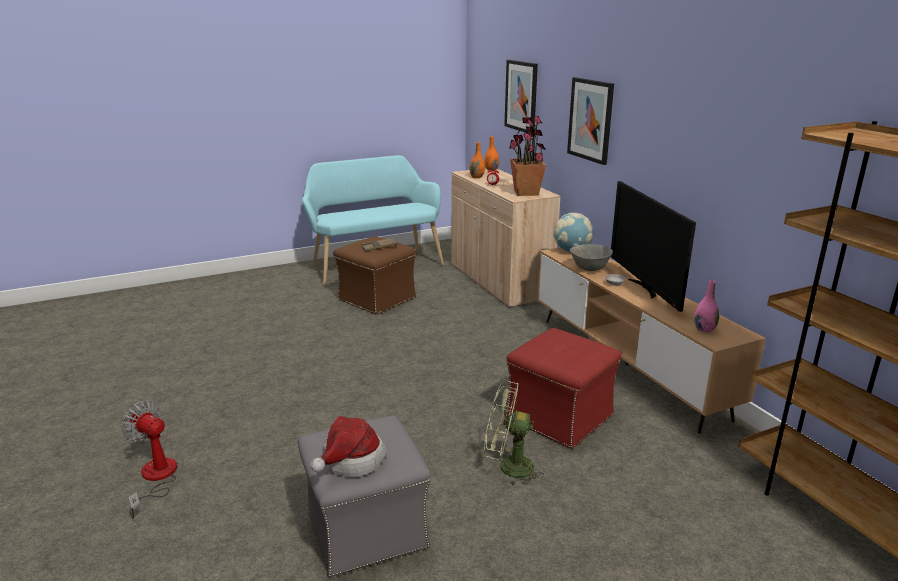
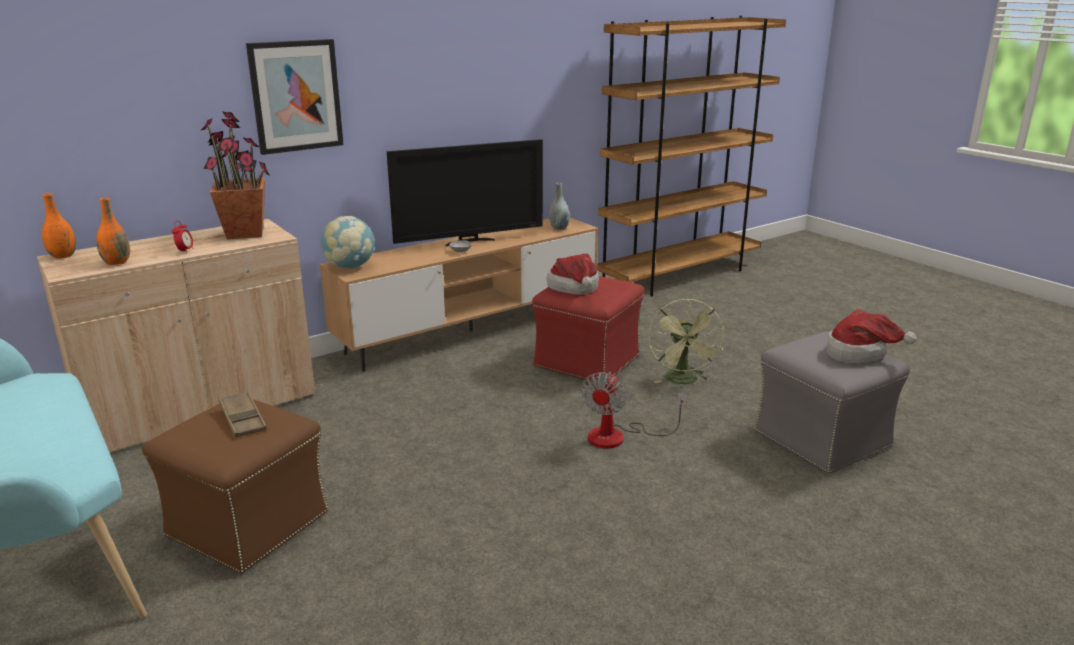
camera: 100 degrees left, 0 degrees up
(155, 478) = (881, 613): fan -> fan (618, 436)
(521, 96) = (90, 101): picture -> none
(557, 340) = (574, 288): none -> hat
(590, 269) = (416, 260): grey bowl -> none
(704, 330) = (559, 228): pink vase -> grey vase

